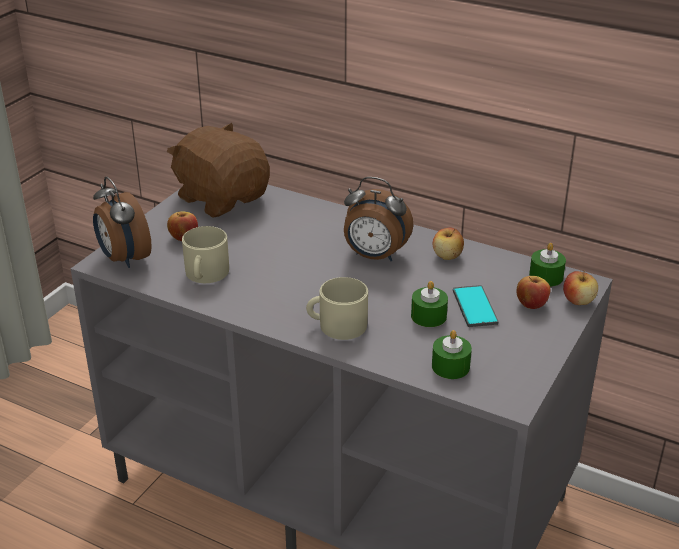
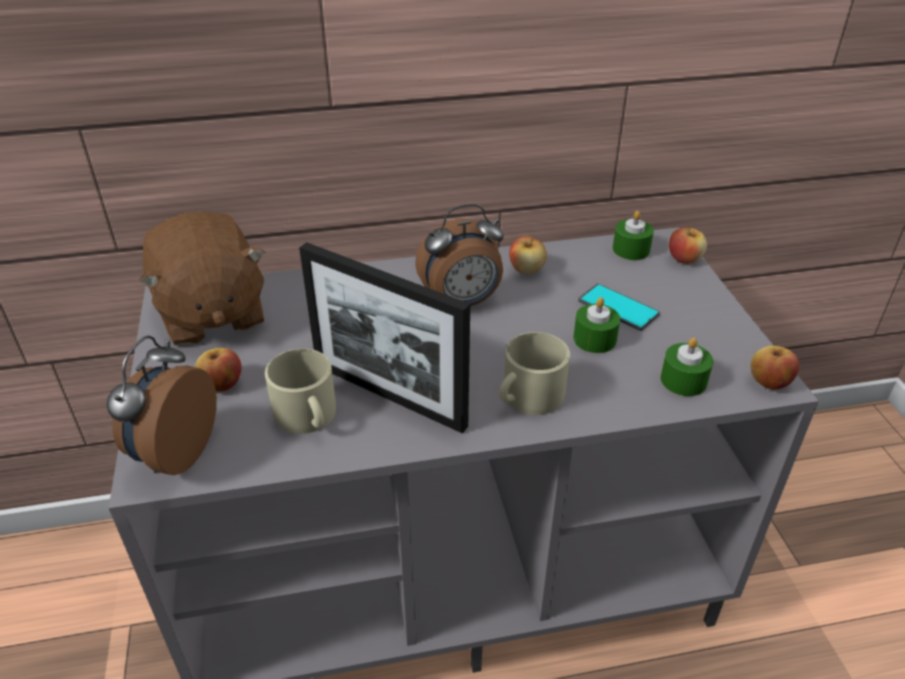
camera: 40 degrees left, 5 degrees up
(123, 259) = (174, 453): alarm clock -> alarm clock turned 90 degrees clockwise
(222, 198) = (210, 314): brown plush toy -> brown plush toy turned 120 degrees counterclockwise
(260, 285) = (388, 395): none -> picture frame
(531, 304) = (656, 281): apple -> apple (769, 382)

